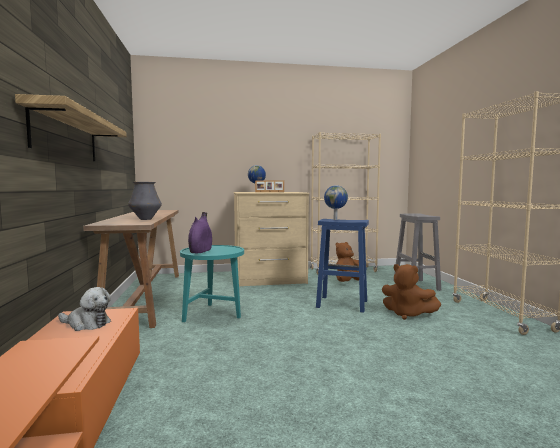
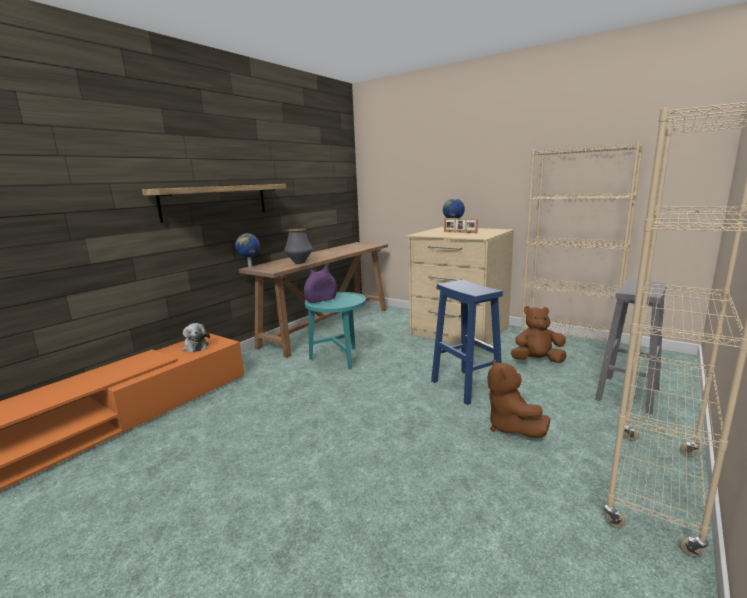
camera: 45 degrees right, 10 degrees up
(335, 219) = (464, 284): globe -> globe (250, 268)

